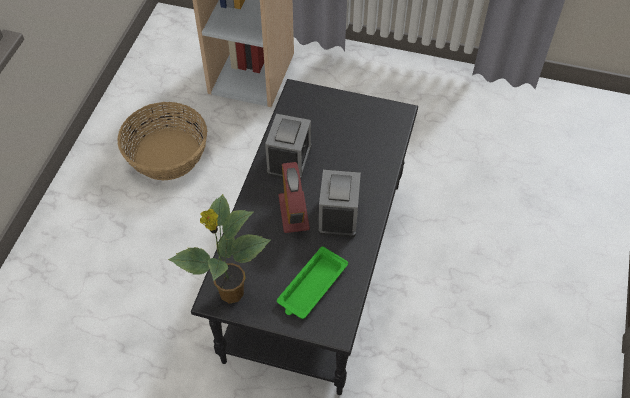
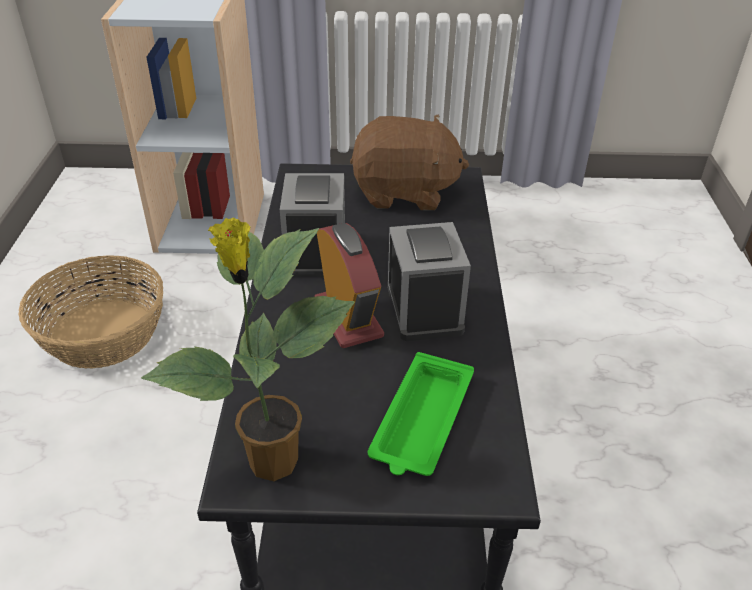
camera: 15 degrees left, 15 degrees down
(359, 120) = (404, 193): none -> brown plush toy

